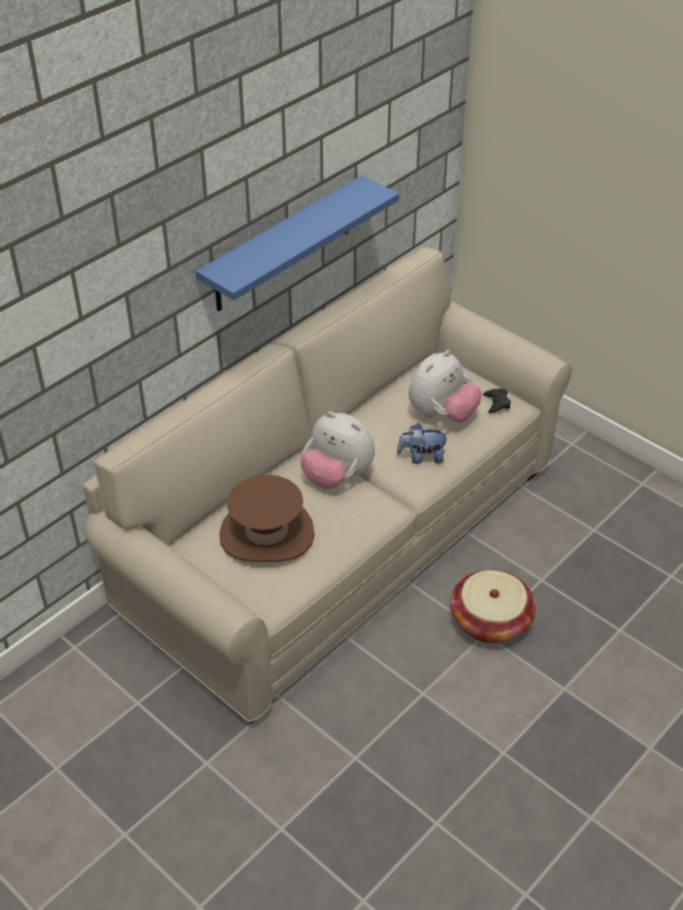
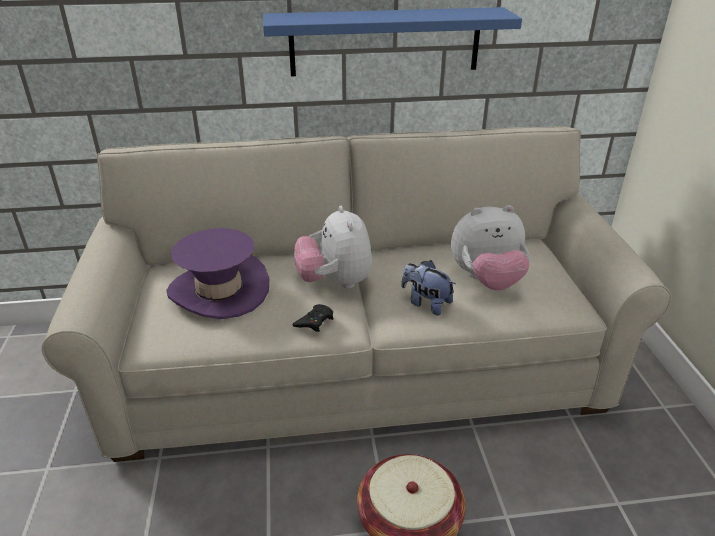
camera: 40 degrees right, 10 degrees down
(267, 534) = (219, 290): brown hat -> purple hat
(497, 403) = (556, 296): black game controller -> black game controller (315, 321)

